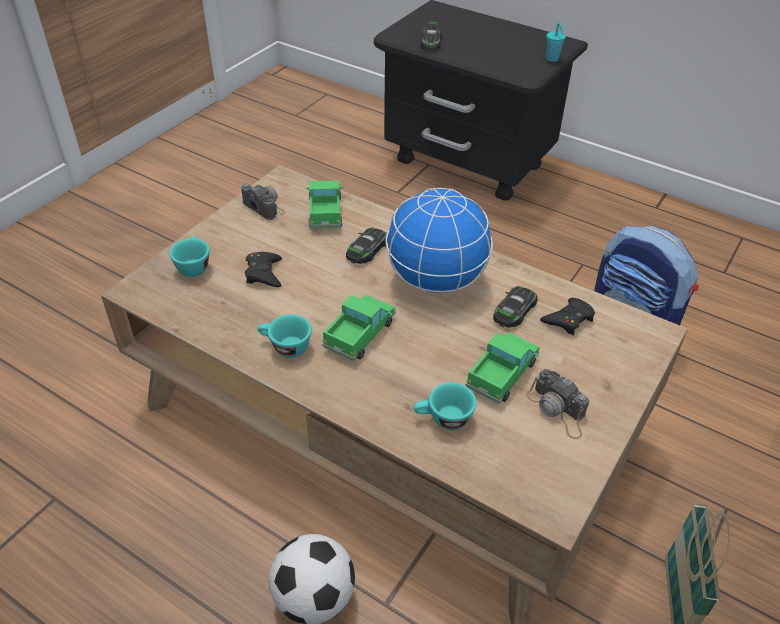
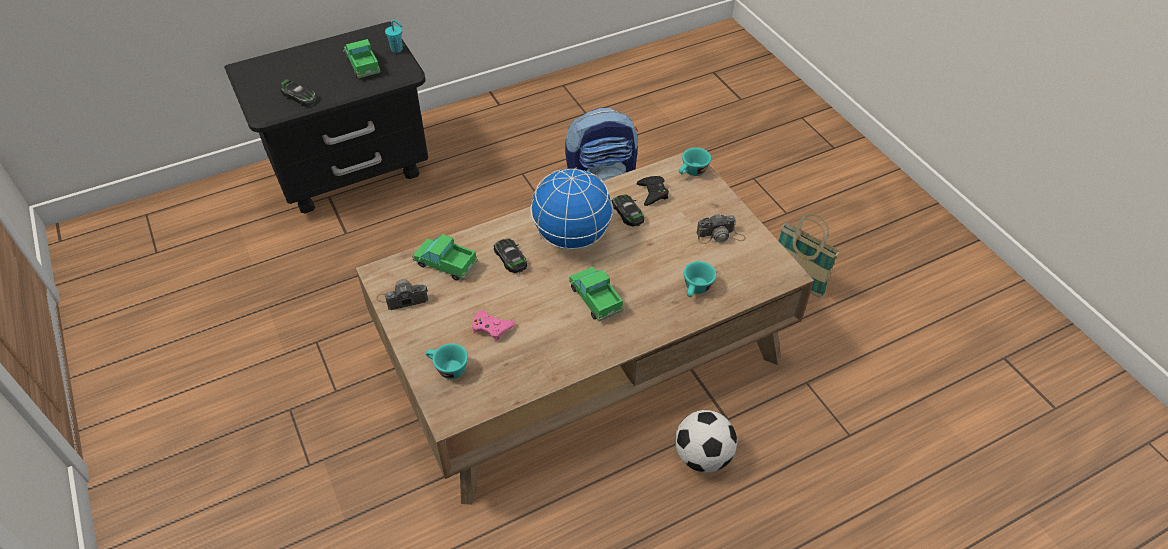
camera: 60 degrees left, 5 degrees up
(264, 273) = (491, 327): black game controller -> pink game controller
(285, 347) = (580, 344): turquoise cup -> turquoise cup (692, 172)
(502, 374) = (677, 245): toy truck -> toy truck (363, 65)

